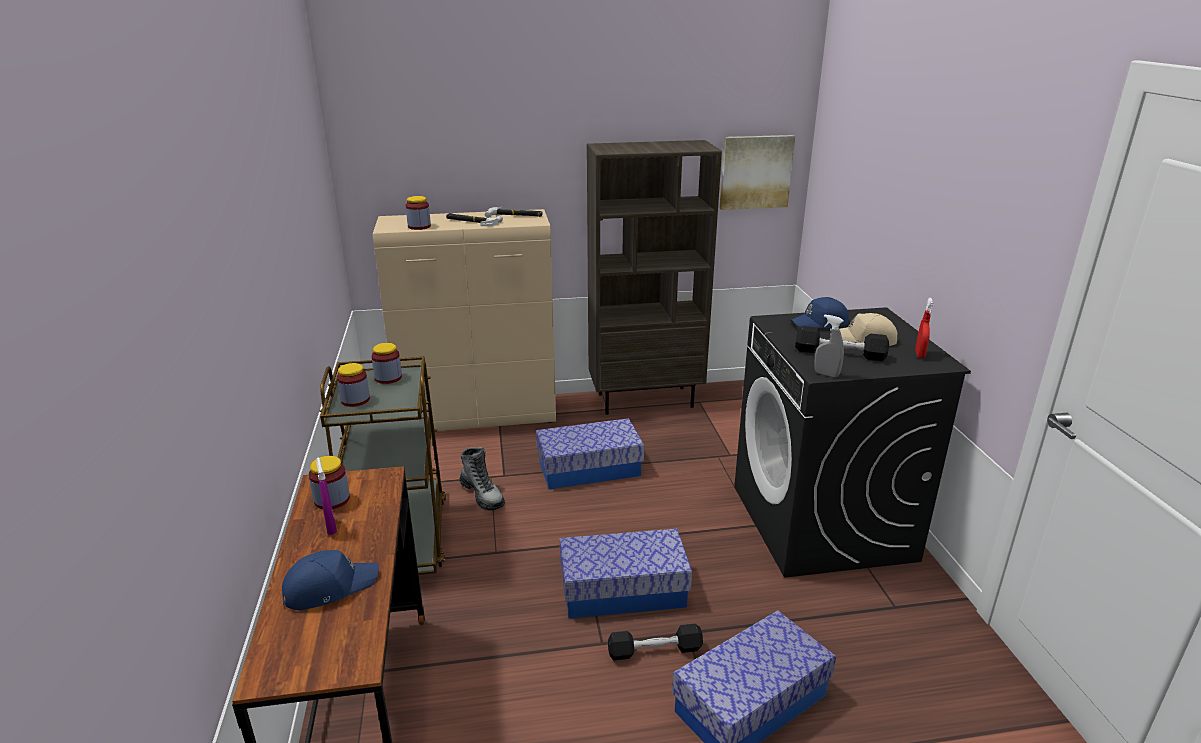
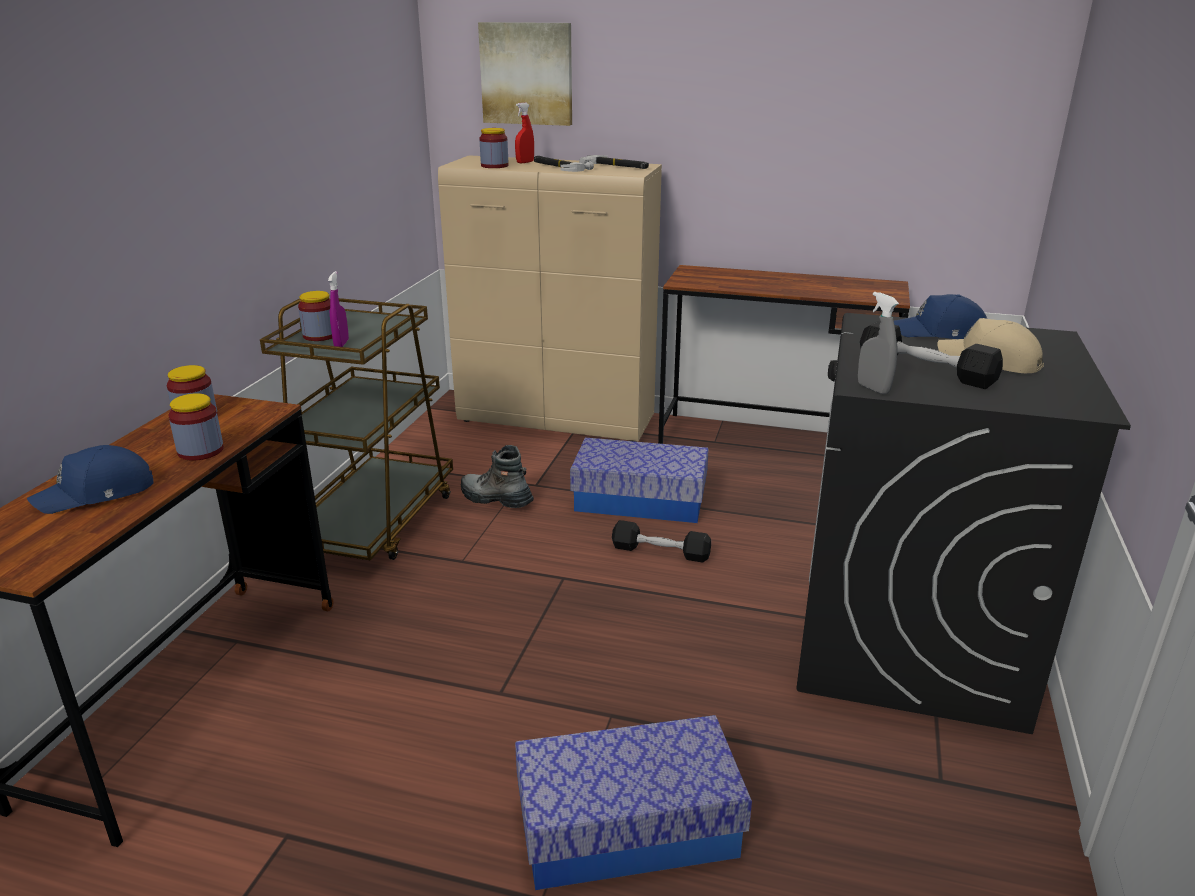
camera: 25 degrees right, 0 degrees up
(329, 587) = (97, 494): blue cap -> blue cap turned 150 degrees clockwise
(331, 527) = (165, 442): purple spray bottle -> purple spray bottle (341, 344)
(388, 378) = (376, 322): jar -> jar (200, 451)
(482, 495) = (496, 499): boot -> boot turned 135 degrees clockwise
(623, 590) = (572, 643): storage box -> none
(646, 400) = (772, 441): brown bookcase -> brown desk
(654, 650) = (555, 722): black dumbbell -> black dumbbell (660, 551)
(755, 172) = (970, 136): picture -> picture (527, 74)
(919, 354) = (1061, 392): red spray bottle -> red spray bottle (525, 162)

